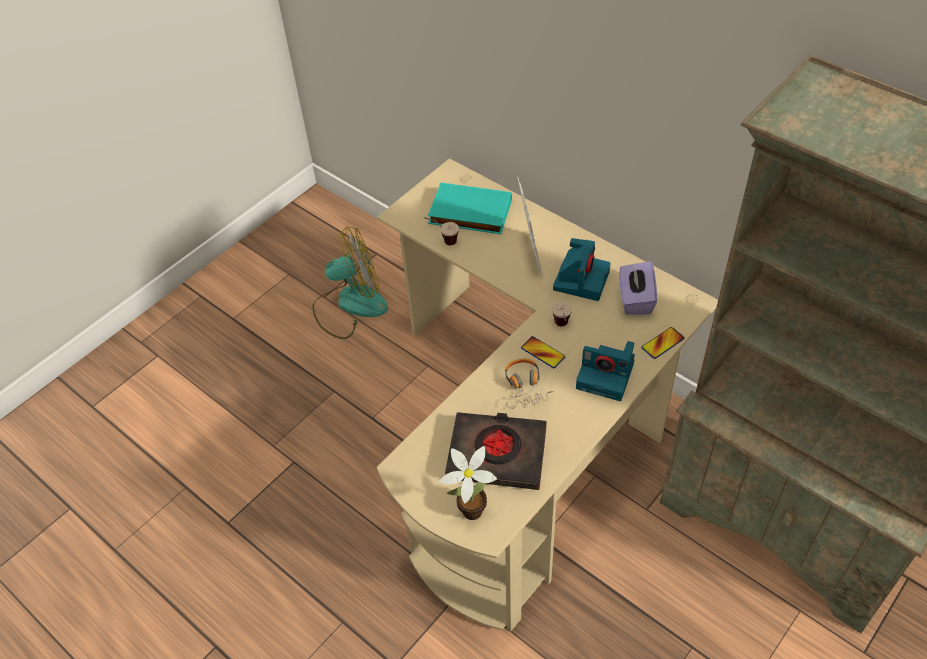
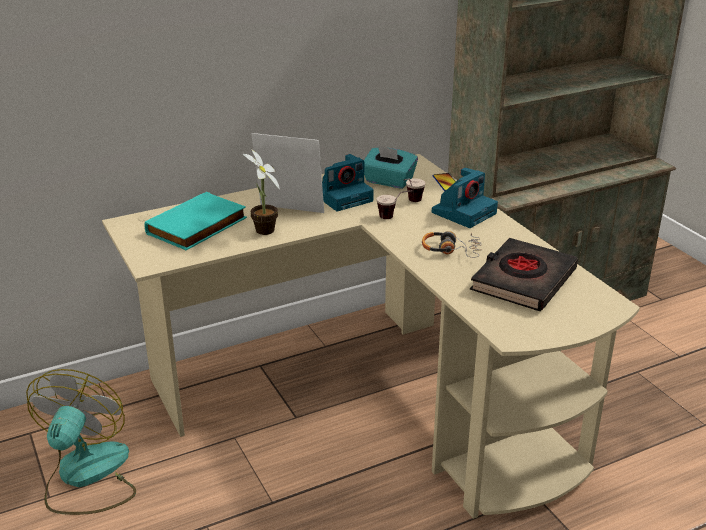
camera: 70 degrees left, 20 degrees down
(443, 240) = (220, 248): cup -> cup (411, 202)
(468, 511) = (583, 310): potted plant -> potted plant (264, 232)
(542, 353) = (416, 233): phone -> none
(581, 279) = (343, 197): camera -> camera turned 105 degrees clockwise
(635, 299) = (388, 181): purple tissue box -> turquoise tissue box

